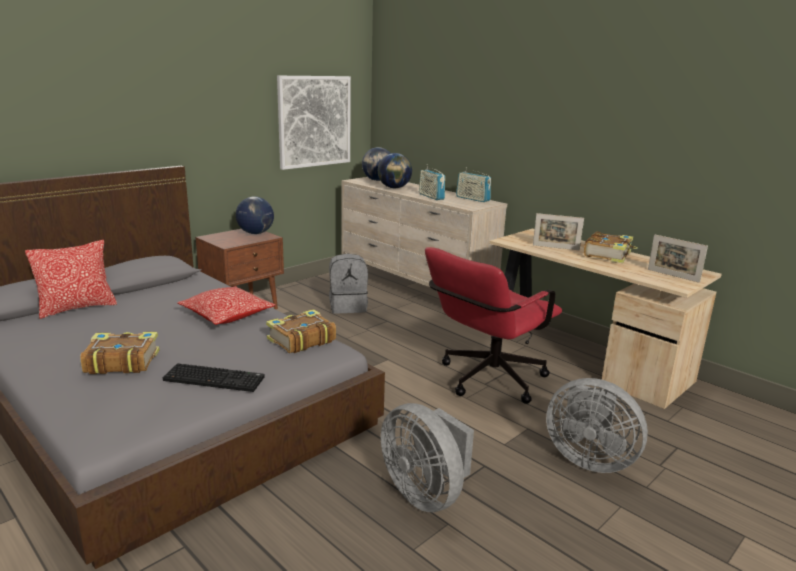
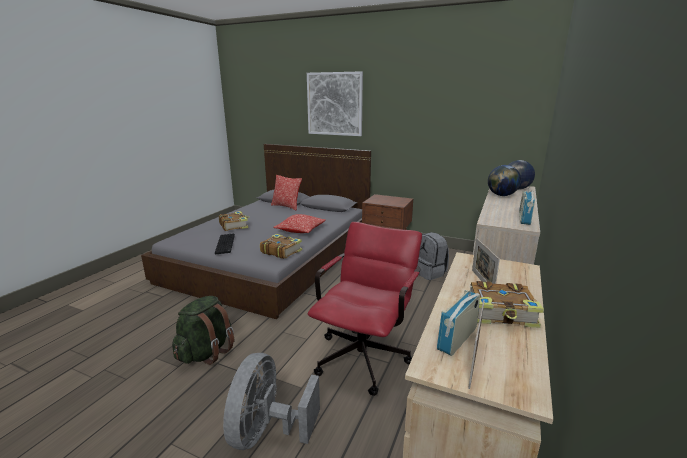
camera: 70 degrees right, 0 degrees up
(256, 233) = (400, 201): globe -> none
(314, 121) = (480, 133): picture -> picture (334, 104)
(425, 493) = (206, 352): grey fan -> green backpack
(431, 196) = (498, 207): radio -> radio (457, 339)
(486, 381) = (365, 354): red office chair -> red office chair turned 90 degrees clockwise

